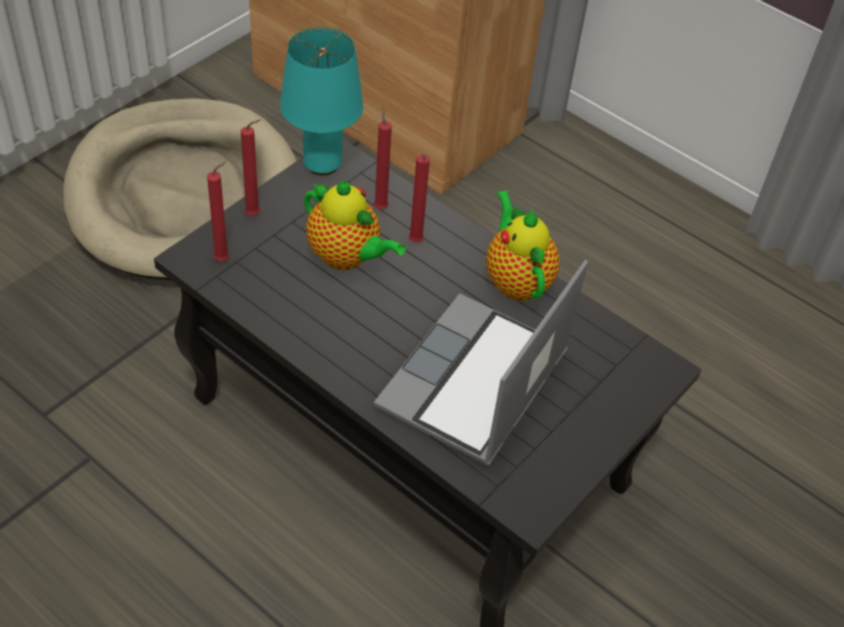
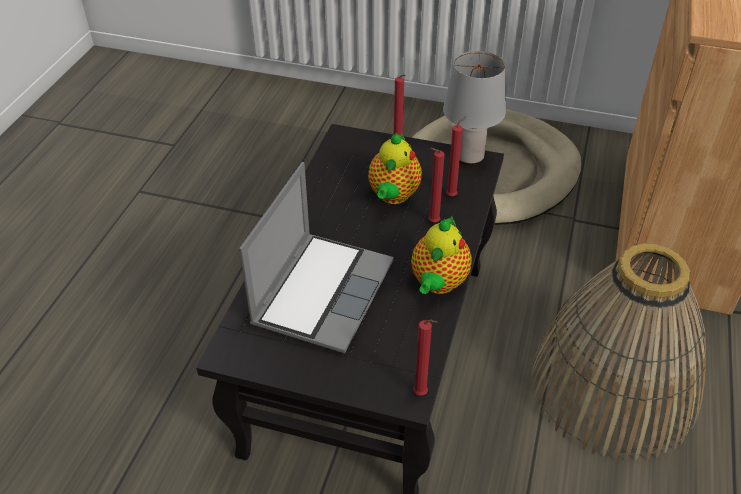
camera: 70 degrees right, 5 degrees down
(224, 259) = (351, 148): red candle -> red candle (422, 394)
(321, 165) = (468, 157): turquoise table lamp -> grey table lamp
(474, 384) = (322, 291): laptop -> laptop turned 105 degrees clockwise
(516, 280) = (438, 284): teapot -> teapot turned 150 degrees clockwise
(562, 261) = (612, 388): none -> basket

